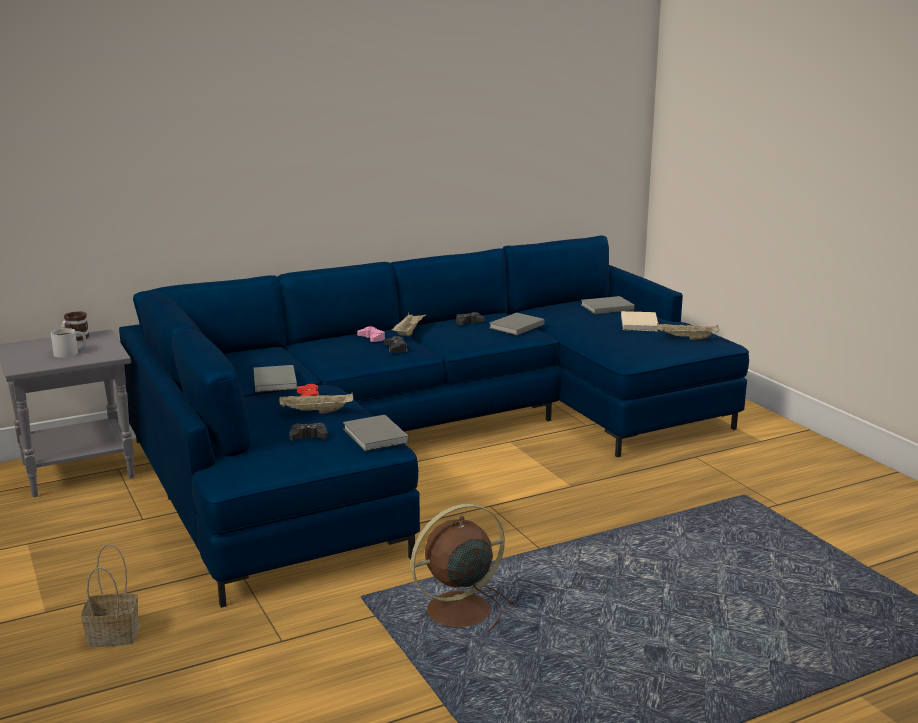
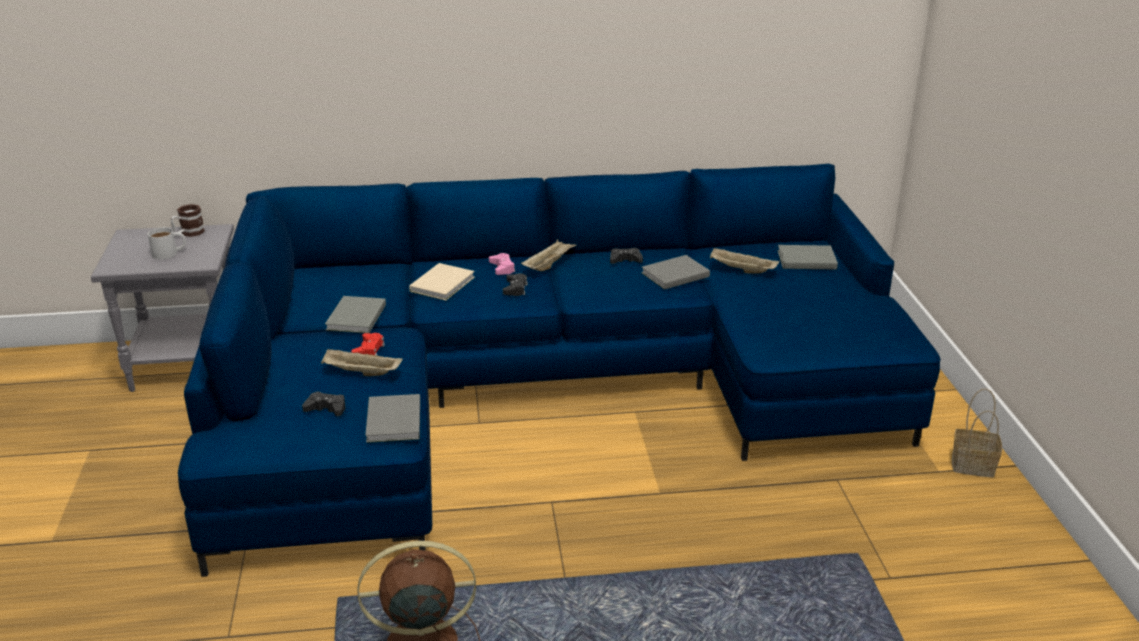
camera: 20 degrees right, 10 degrees up
(115, 634) = (90, 586): basket -> basket (974, 465)
(640, 323) = (826, 293): beige book -> beige book (444, 284)
(686, 339) = (865, 329): beige tray -> beige tray (741, 270)

